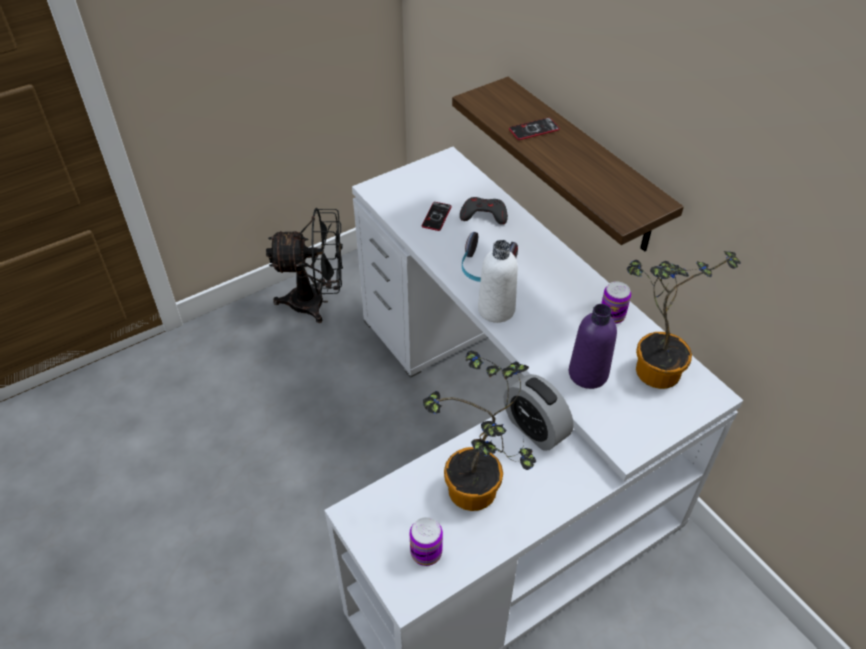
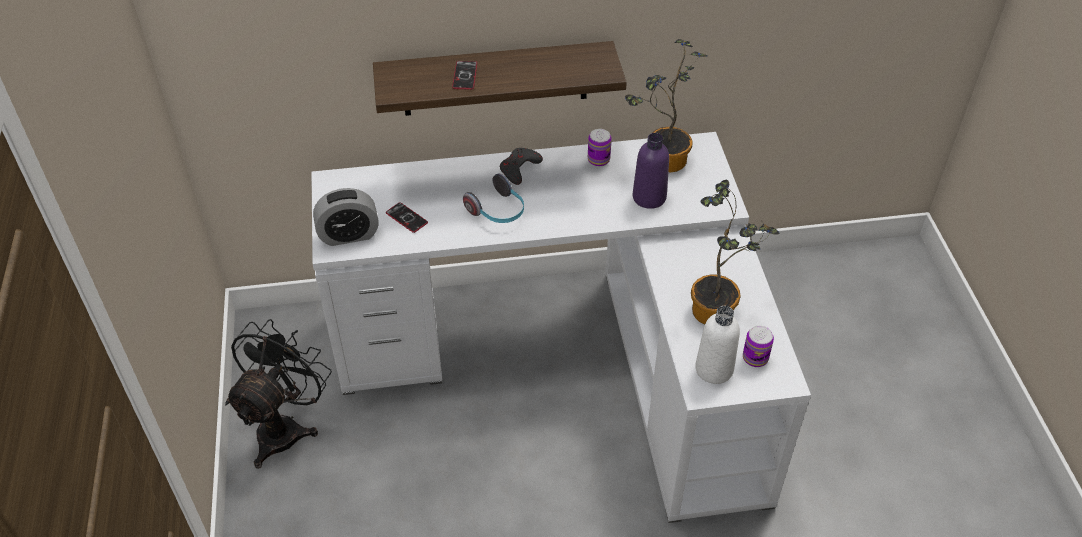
camera: 65 degrees left, 0 degrees up
(483, 214) = (427, 186): grey game controller -> grey game controller (519, 168)
(496, 309) = (550, 222): white bottle -> white bottle (714, 369)
(535, 429) = (673, 254): alarm clock -> alarm clock (349, 235)

